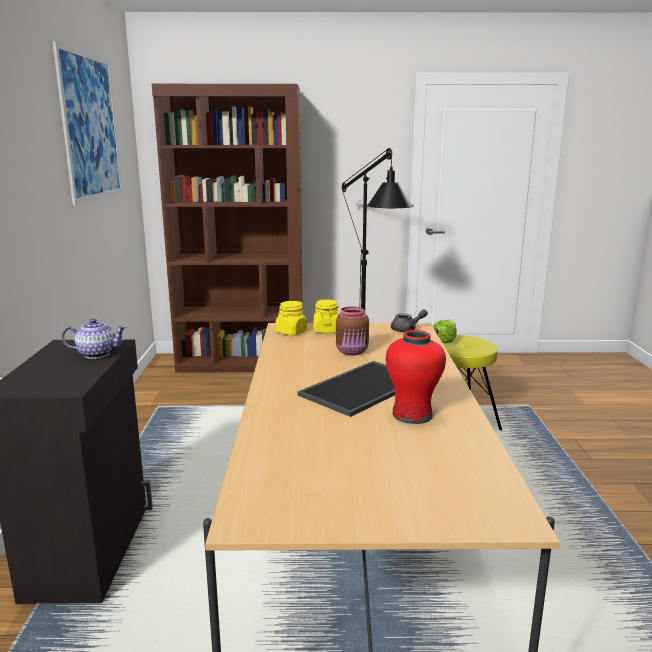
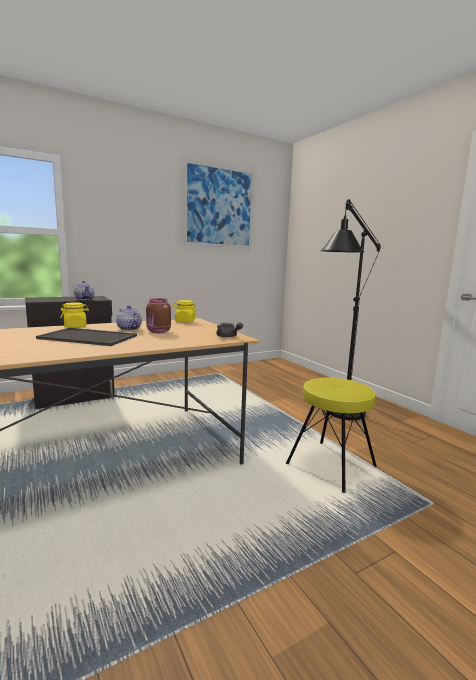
camera: 60 degrees right, 5 degrees down
(242, 363) = (303, 375): brown bookcase -> none
(321, 363) = (129, 329): none -> teapot
(326, 330) = (198, 325): yellow jar -> yellow jar (75, 327)
(412, 414) = (41, 347): red vase -> none
(444, 340) = (333, 379): lettuce -> none

